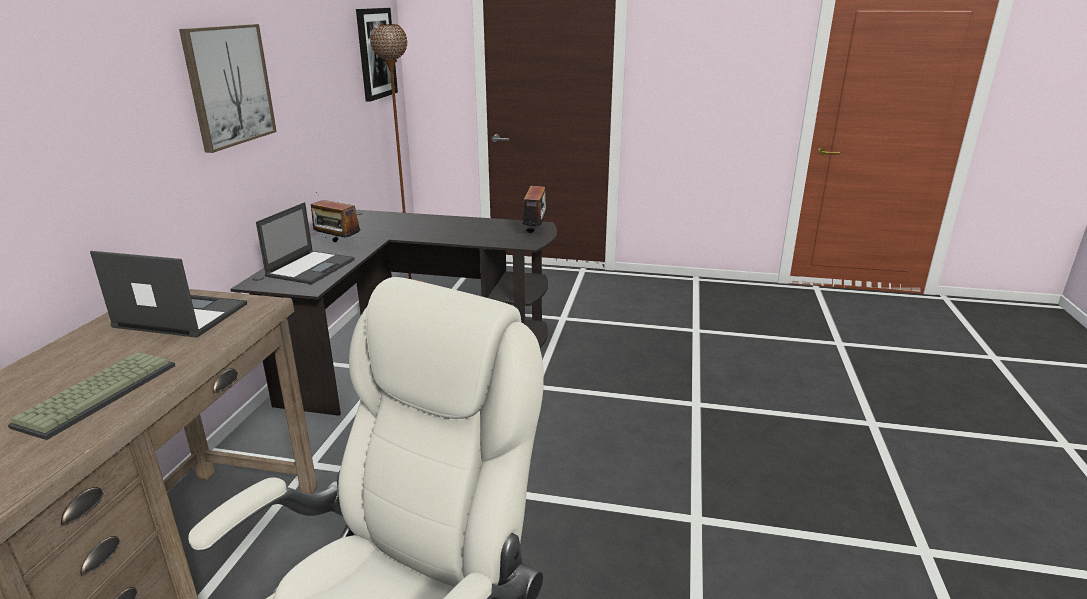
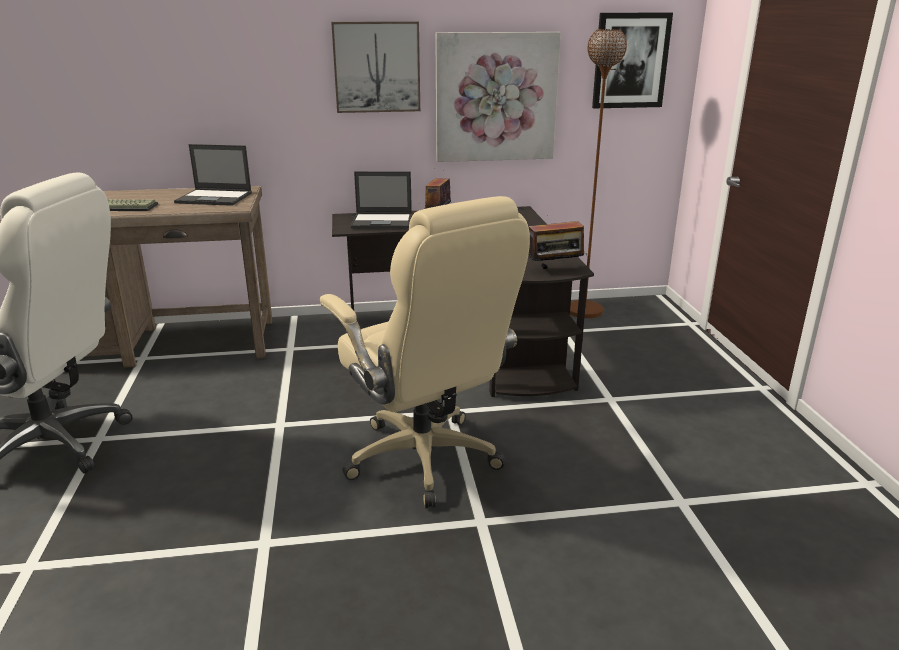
camera: 70 degrees right, 0 degrees up
(180, 315) = (215, 198): laptop -> laptop turned 105 degrees clockwise
(315, 104) = (496, 97): none -> picture
(605, 413) = (424, 460): none -> beige office chair

